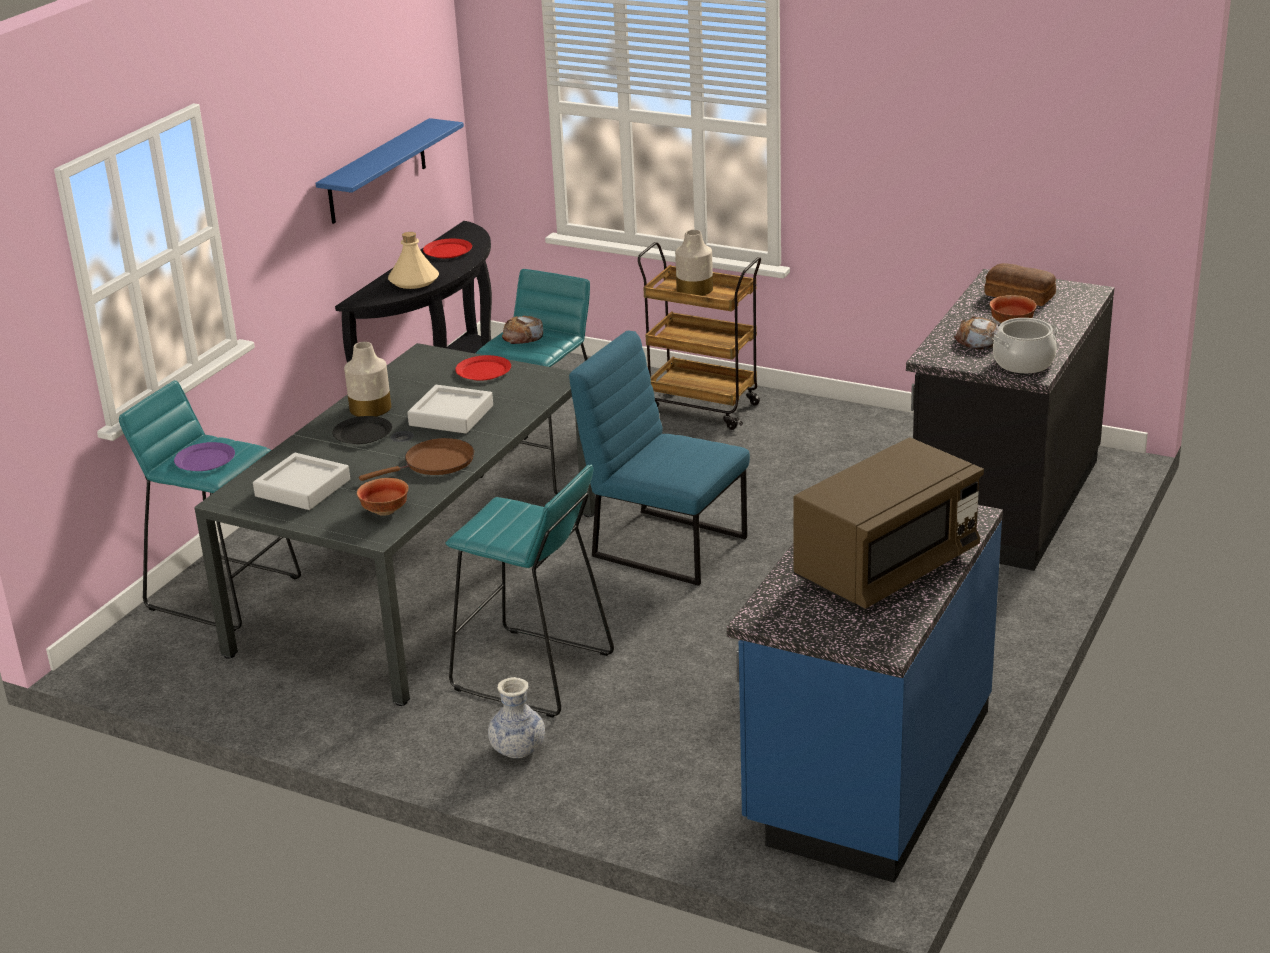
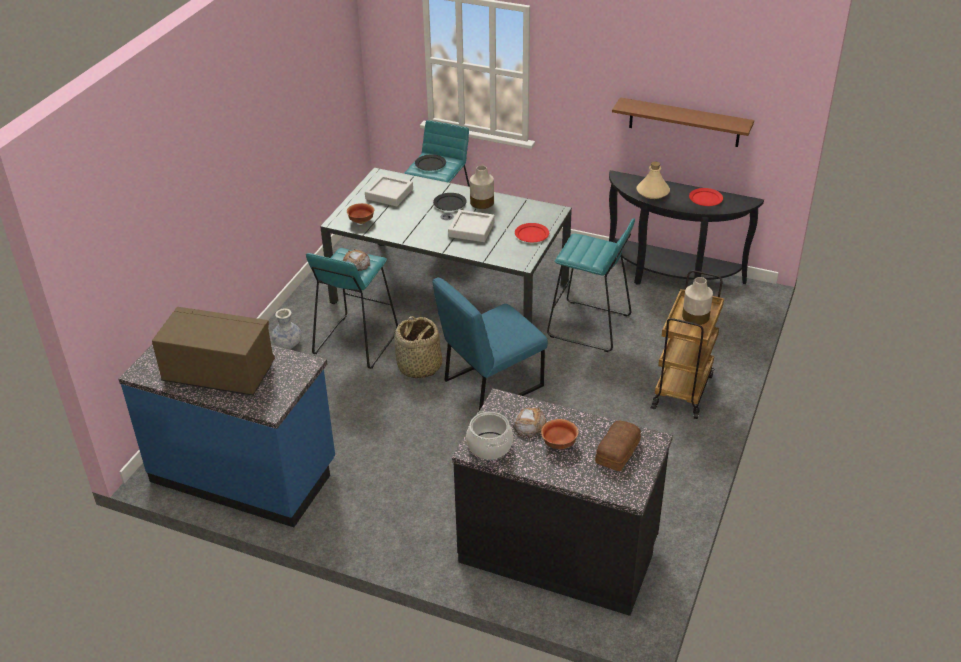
camera: 85 degrees right, 10 degrees up
(204, 460) = (430, 164): purple plate -> black plate
(377, 171) = (684, 122): blue shelf -> brown shelf
(435, 463) = (413, 230): brown frying pan -> none
(523, 336) = (594, 246): bread -> bread (356, 264)
(613, 607) = (419, 367): none -> basket
(666, 545) = (490, 384): blue chair -> blue chair turned 150 degrees counterclockwise
(886, 566) = (219, 374): brown microwave -> brown microwave turned 150 degrees clockwise

